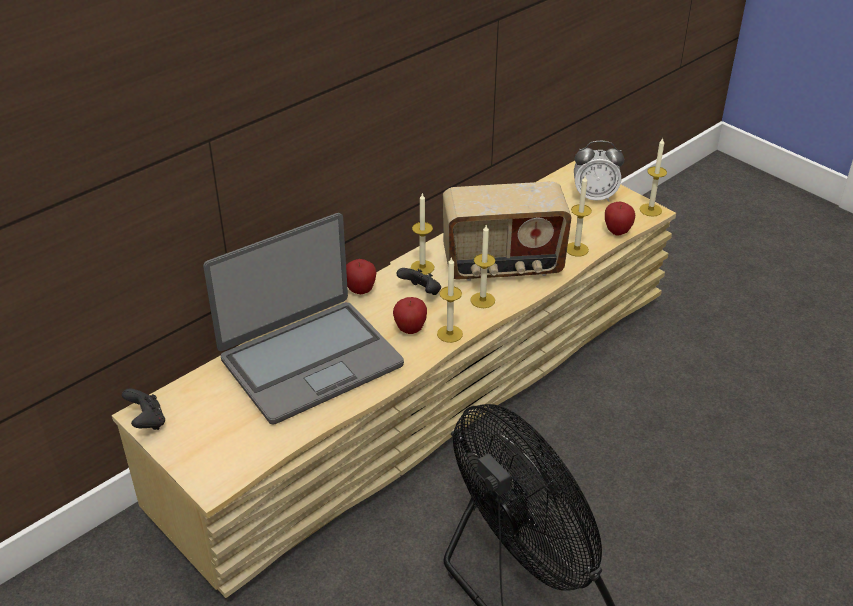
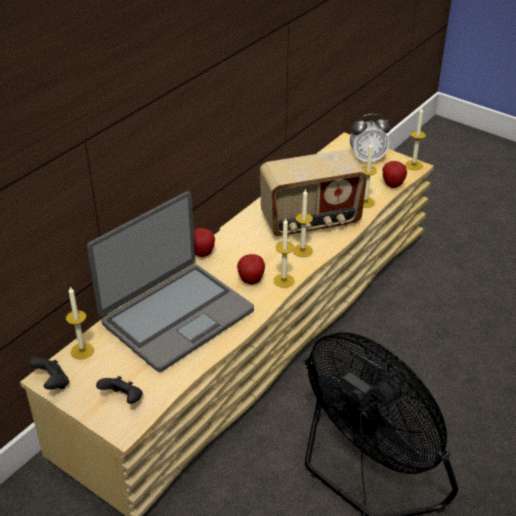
camera: 10 degrees left, 0 degrees up
(421, 292) = (251, 250): black game controller -> black game controller (123, 399)
(422, 267) = (247, 229): candle -> candle (82, 351)

